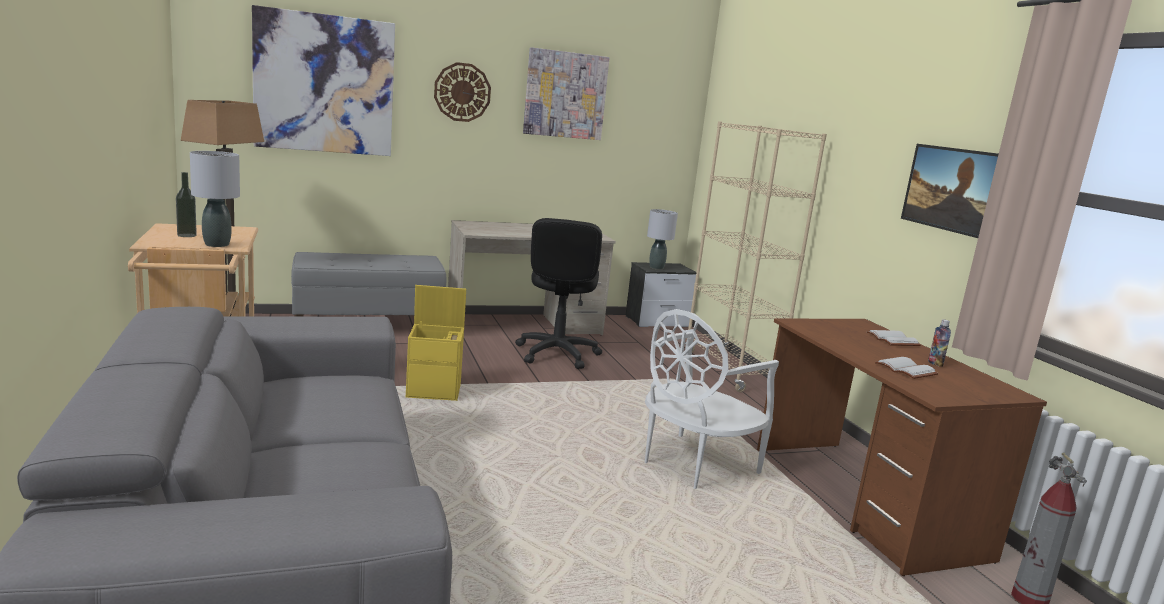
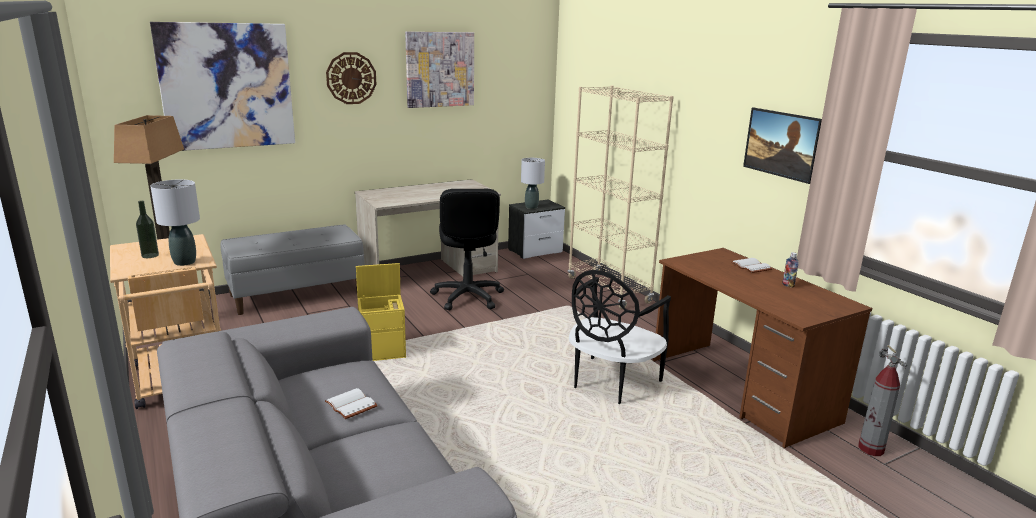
camera: 10 degrees left, 5 degrees up
(693, 465) = (610, 383): white chair -> black chair
(907, 370) = (772, 295): white book -> white book (352, 405)

